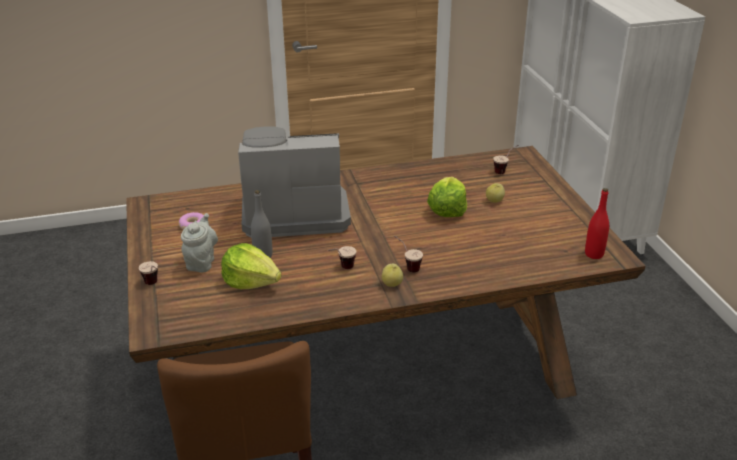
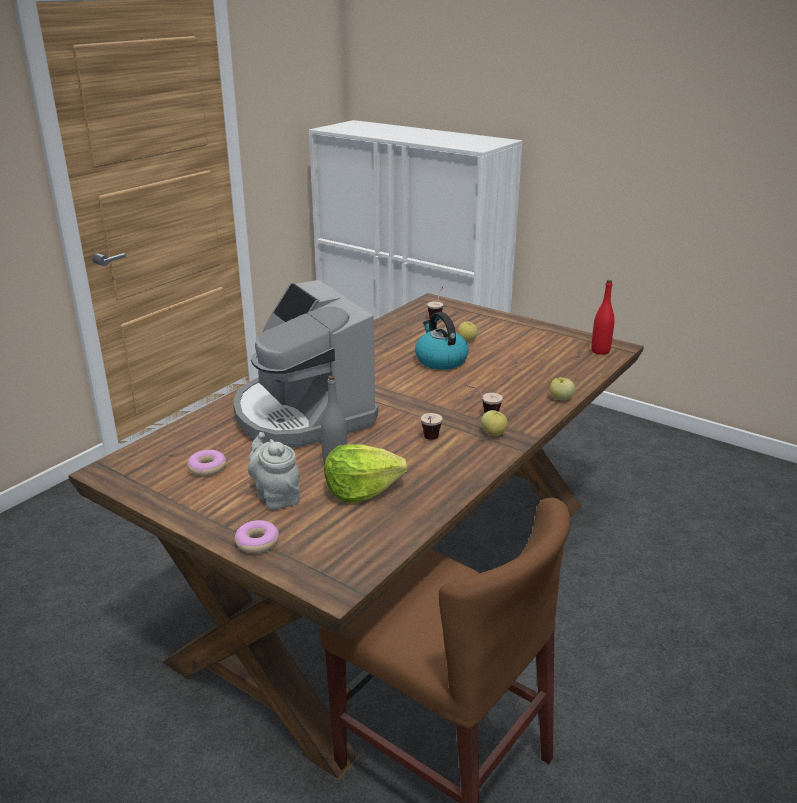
camera: 40 degrees left, 5 degrees down
(154, 285) = (257, 542): cup -> donut
(294, 212) = (302, 414): coffee machine -> coffee machine turned 75 degrees counterclockwise
(447, 209) = (440, 360): lettuce -> kettle
(487, 280) = (560, 398): none -> apple

